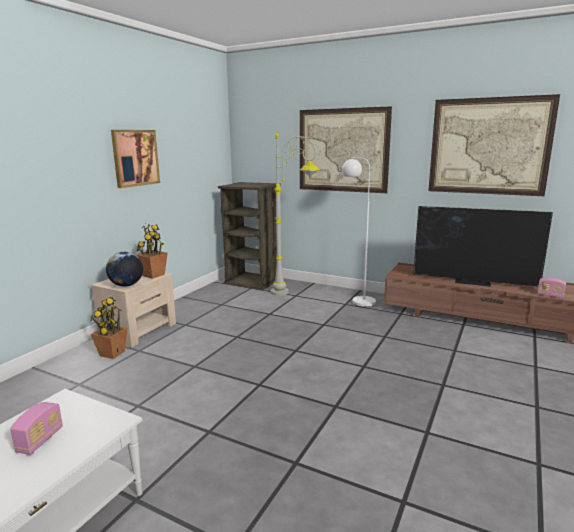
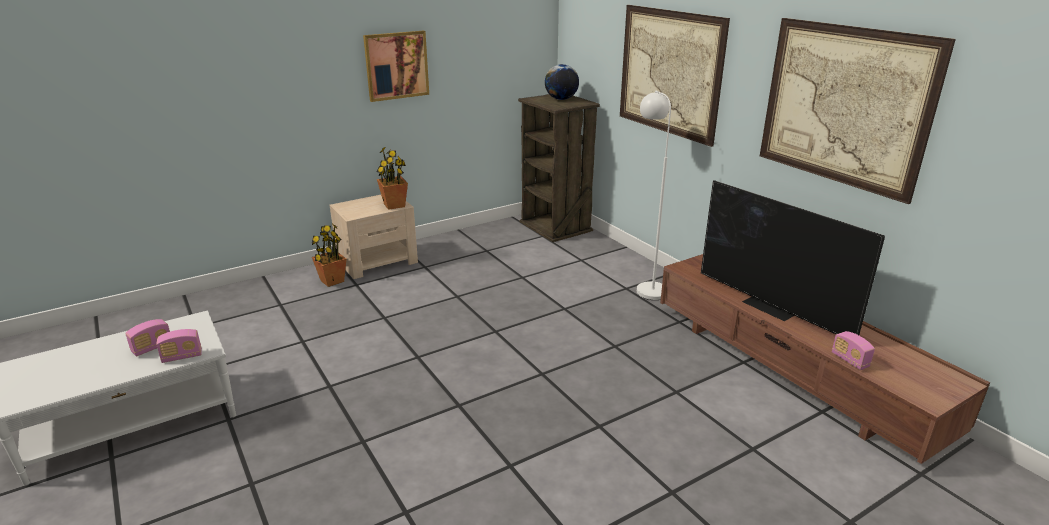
camera: 30 degrees right, 10 degrees up
(93, 435) = (182, 357): none -> radio
(126, 285) = (356, 213): globe -> globe (561, 99)
(294, 293) = (583, 257): grey floor lamp -> none

